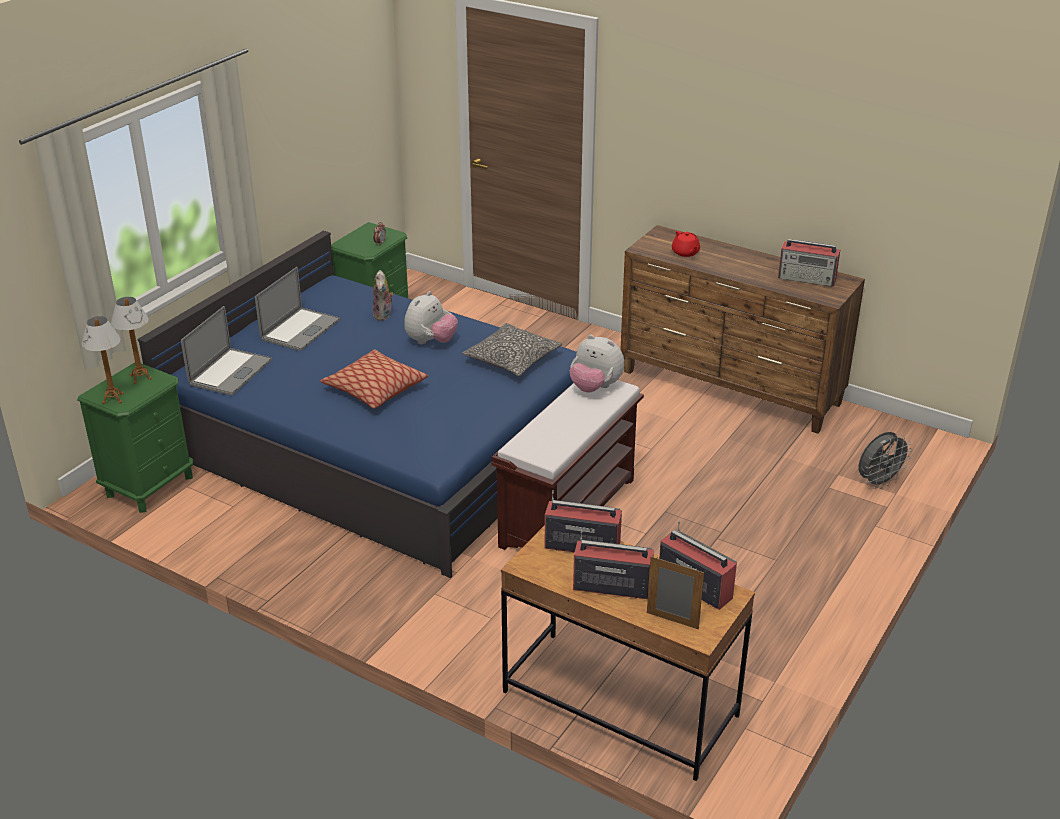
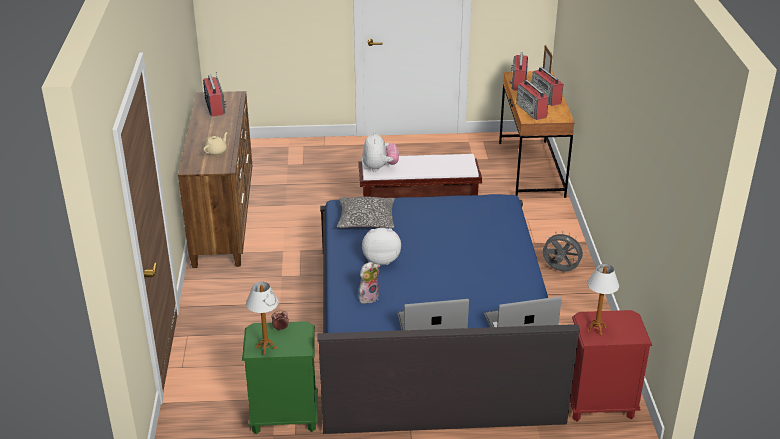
camera: 125 degrees left, 0 degrees up
(113, 399) = (631, 324): table lamp -> table lamp (266, 348)
(150, 486) = (598, 405): green nightstand -> red nightstand
(375, 389) = (463, 253): pillow -> none
(685, 253) = (216, 151): red teapot -> beige teapot
(878, 482) = (283, 152): grey fan -> grey fan (560, 270)

